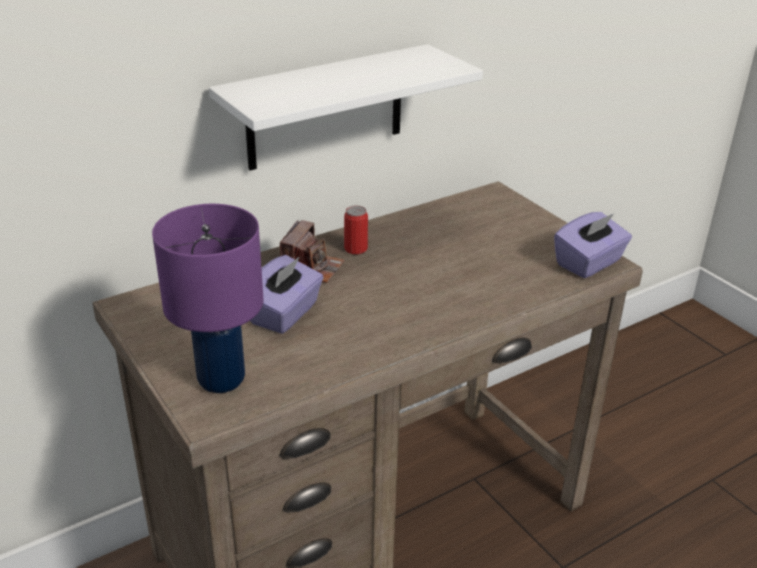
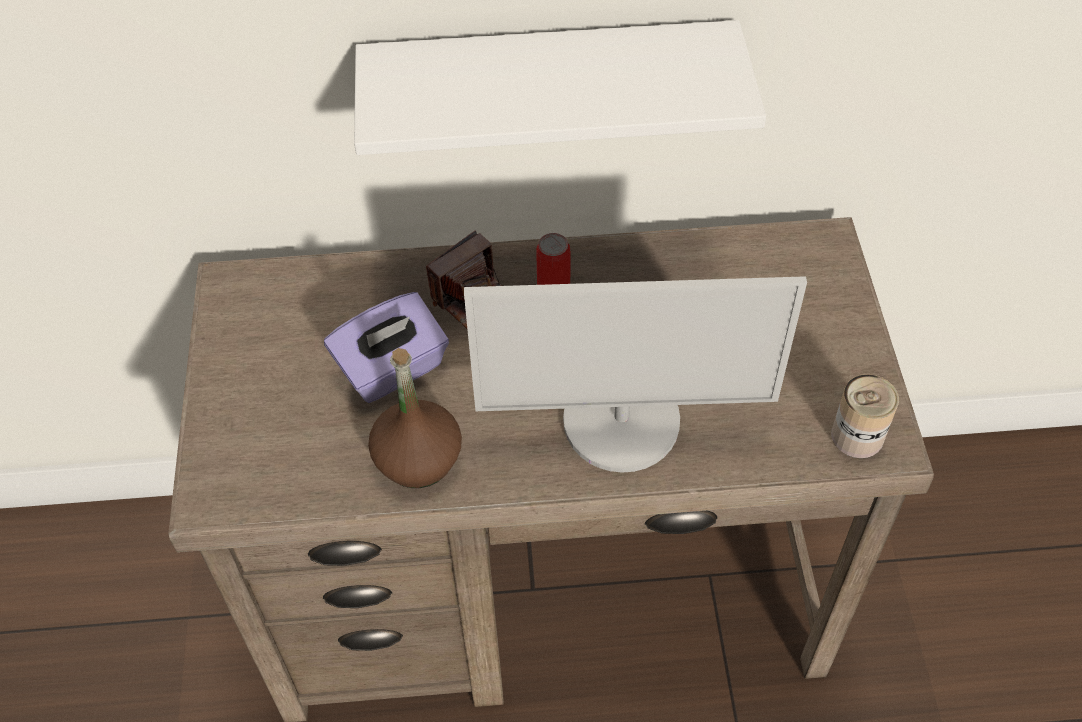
camera: 30 degrees right, 20 degrees up
(223, 379) = (260, 448): purple table lamp -> none
(341, 350) = (418, 459): none -> brown bottle
(454, 295) = (622, 422): none -> monitor
(589, 263) = (857, 436): purple tissue box -> can

